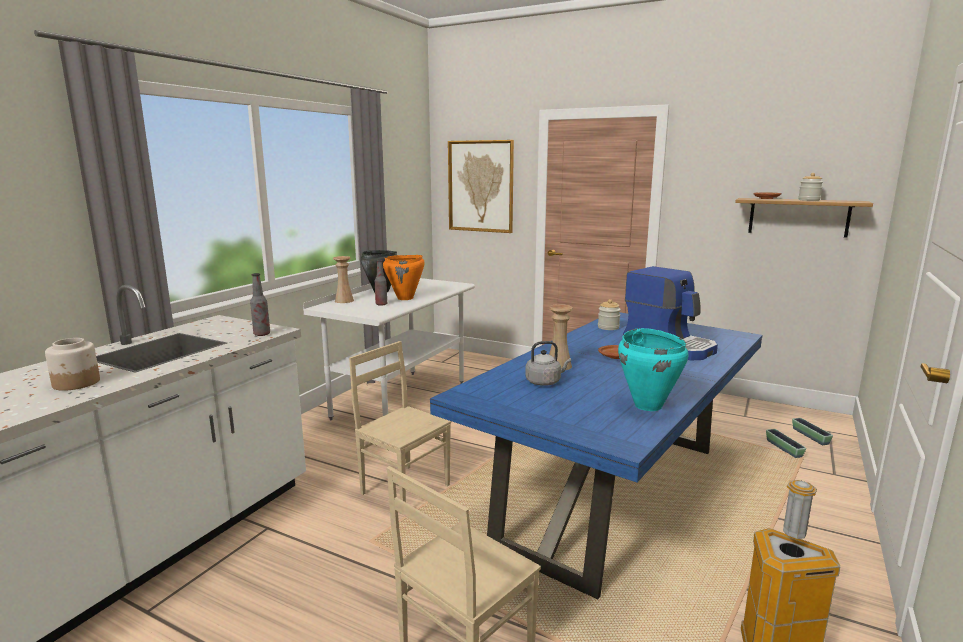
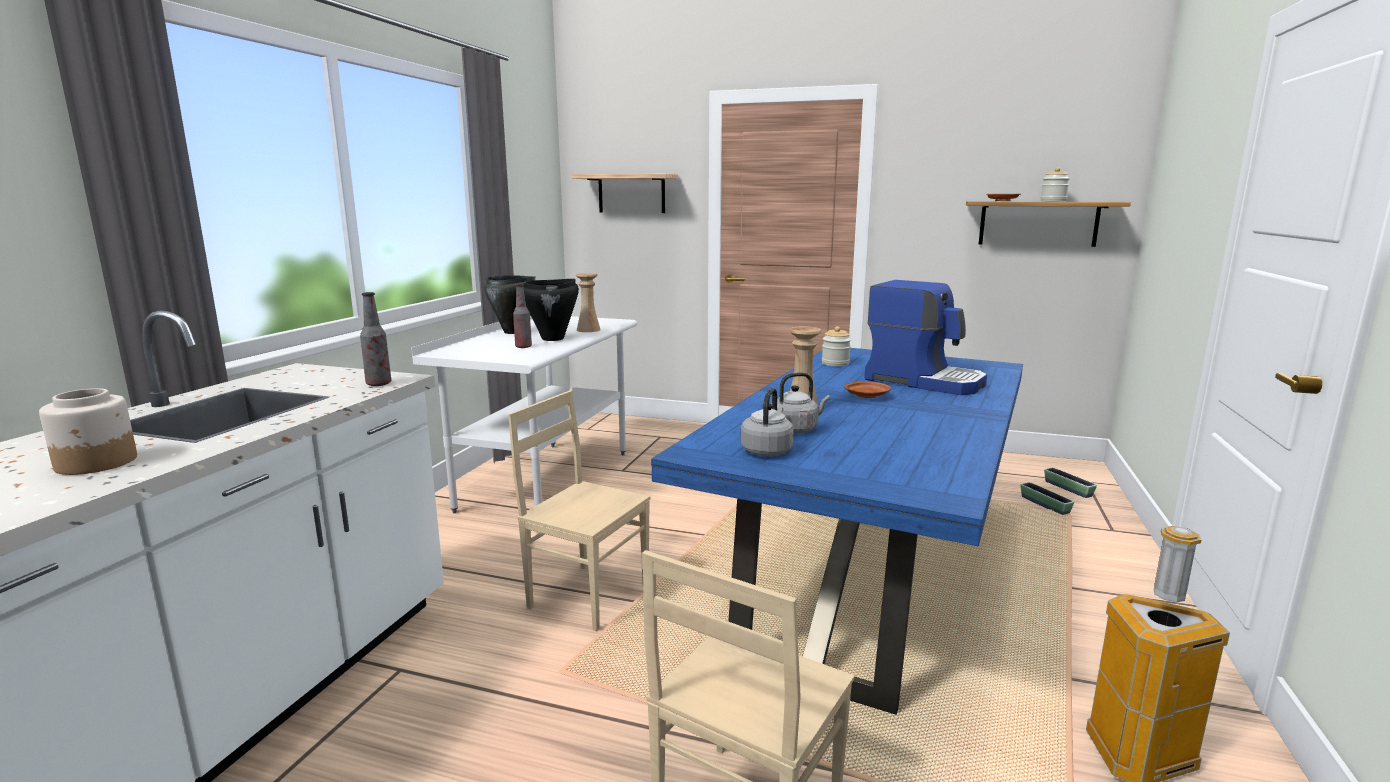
camera: 10 degrees left, 0 degrees up
(344, 301) = (467, 344): beige vase -> beige vase (588, 330)
(405, 298) = (553, 339): orange cooking pot -> black cooking pot
(481, 186) = (631, 193): picture -> shelf
(514, 397) = (767, 450): none -> grey kettle
(648, 405) = (946, 449): turquoise cooking pot -> none

